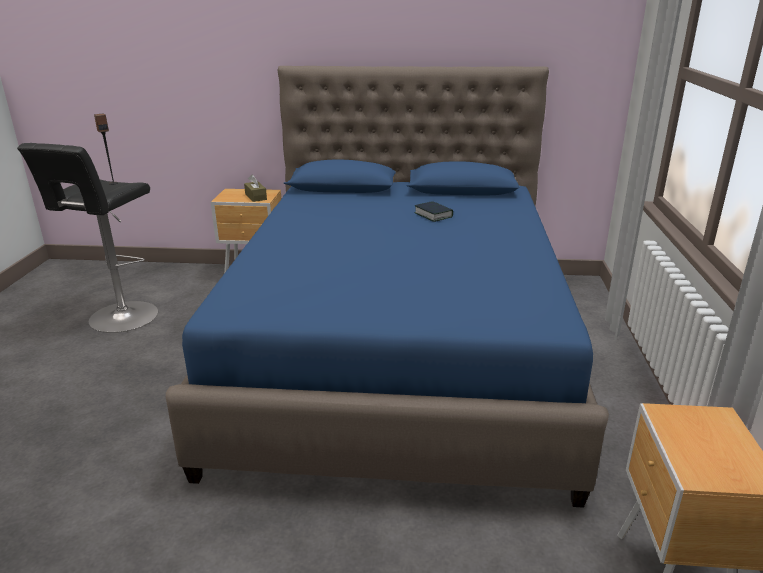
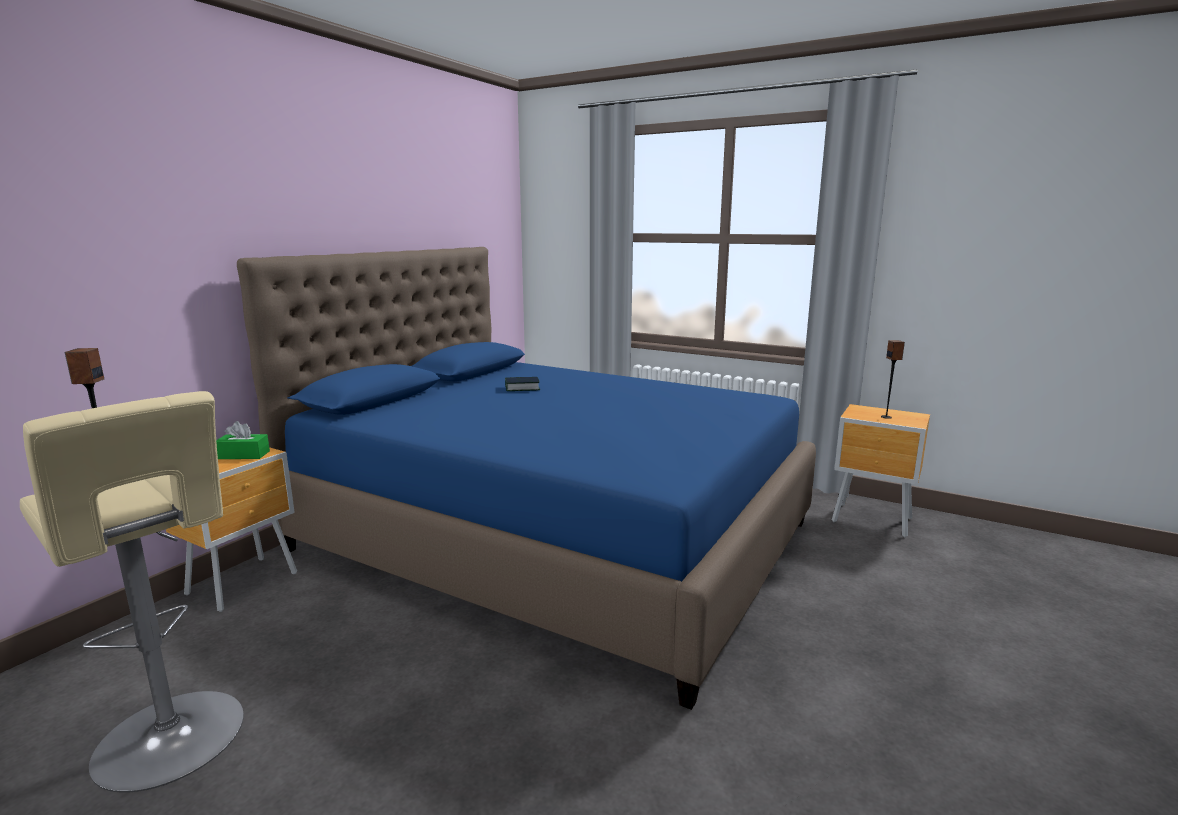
camera: 65 degrees left, 10 degrees down
(120, 319) = (174, 742): black stool -> beige stool
(256, 197) = (243, 455): brown tissue box -> green tissue box
(700, 445) = (886, 417): none -> speaker

